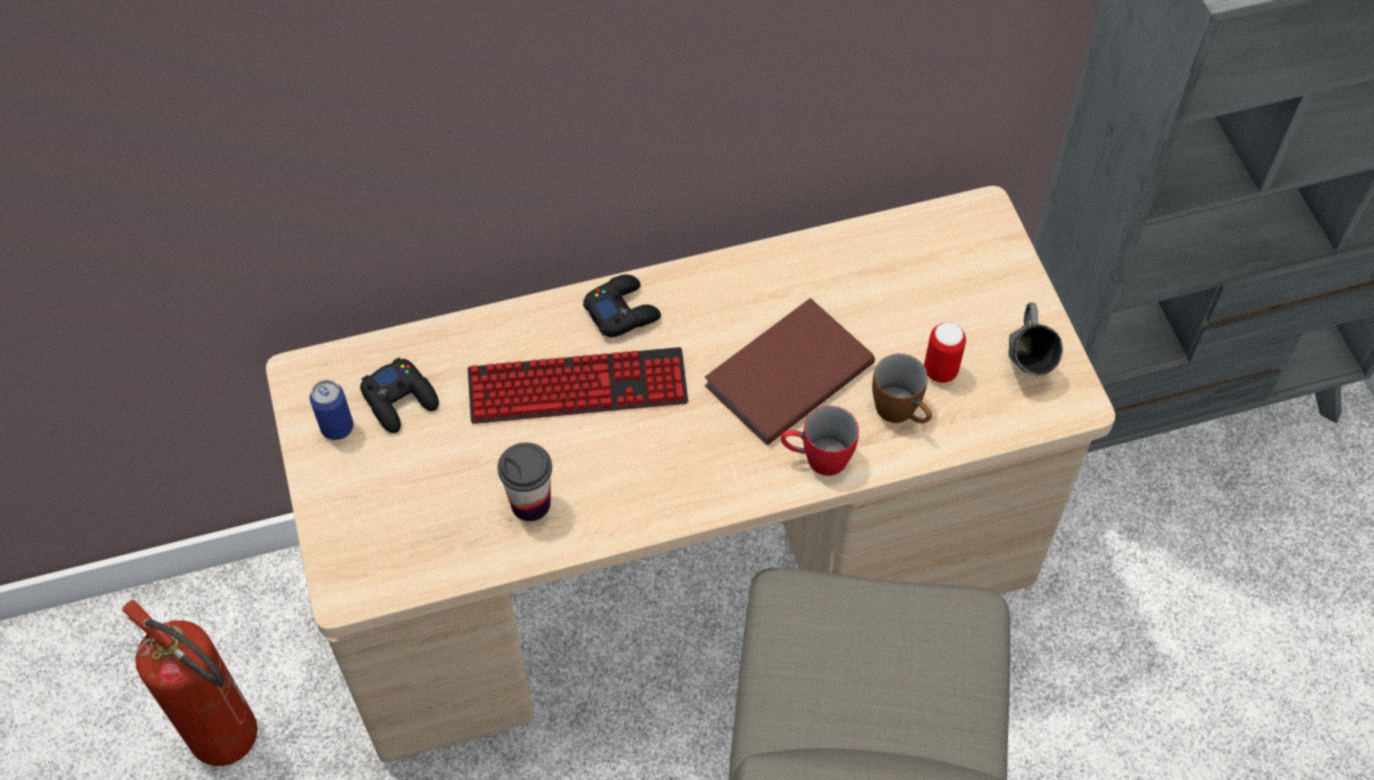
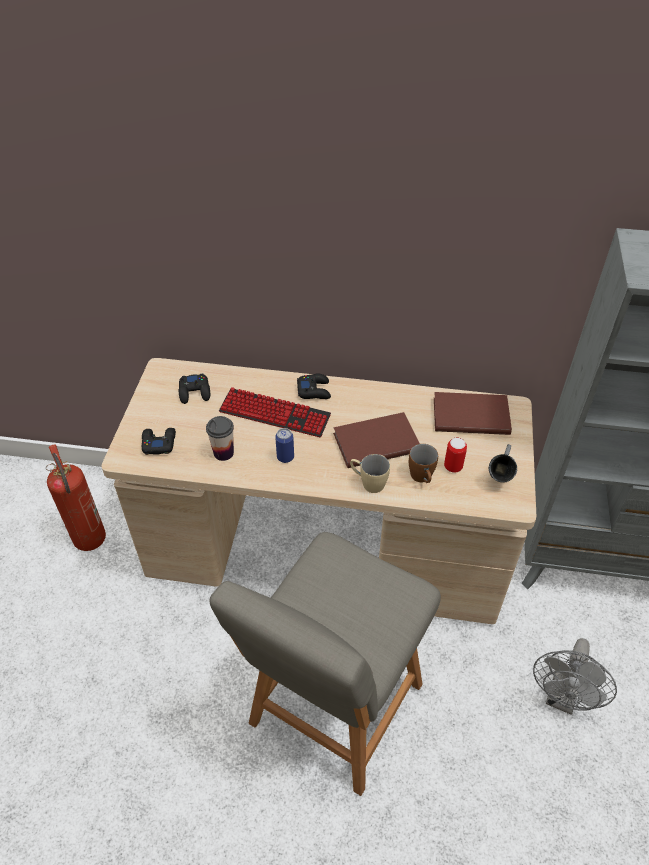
camera: 25 degrees right, 10 degrees down
(337, 428) = (161, 393): can -> can (285, 457)
(397, 533) = (158, 443): none -> black game controller
(816, 459) = (368, 483): red mug -> beige mug
(918, 257) = (469, 414): none -> brown book
(1188, 661) = (562, 698): none -> grey fan

